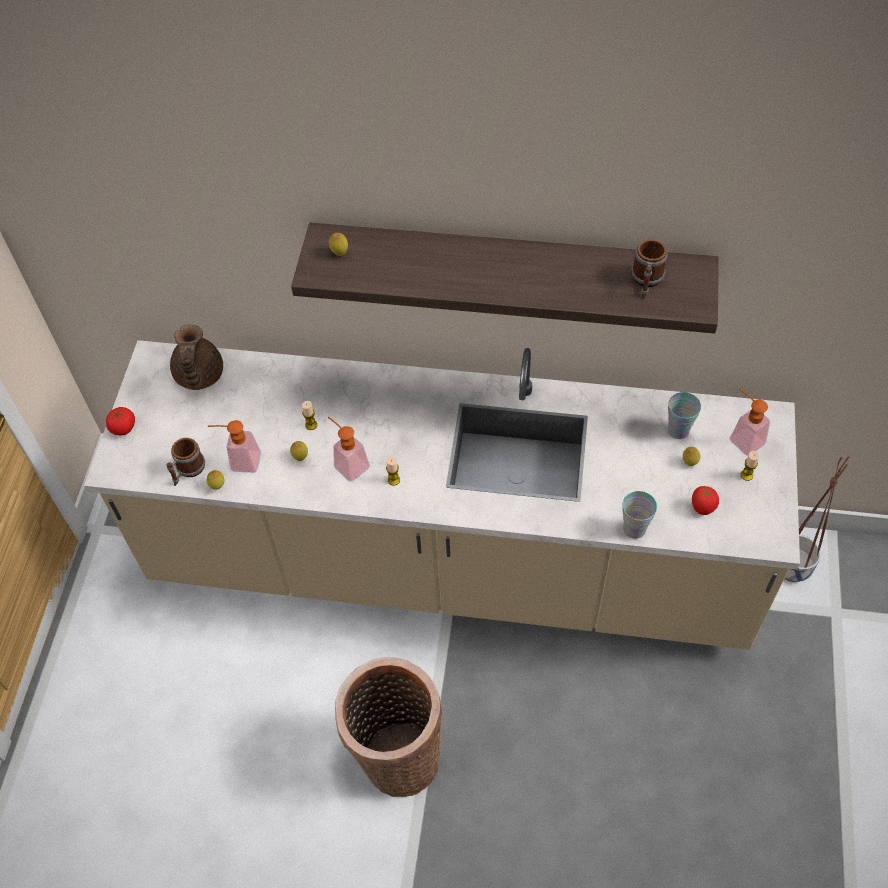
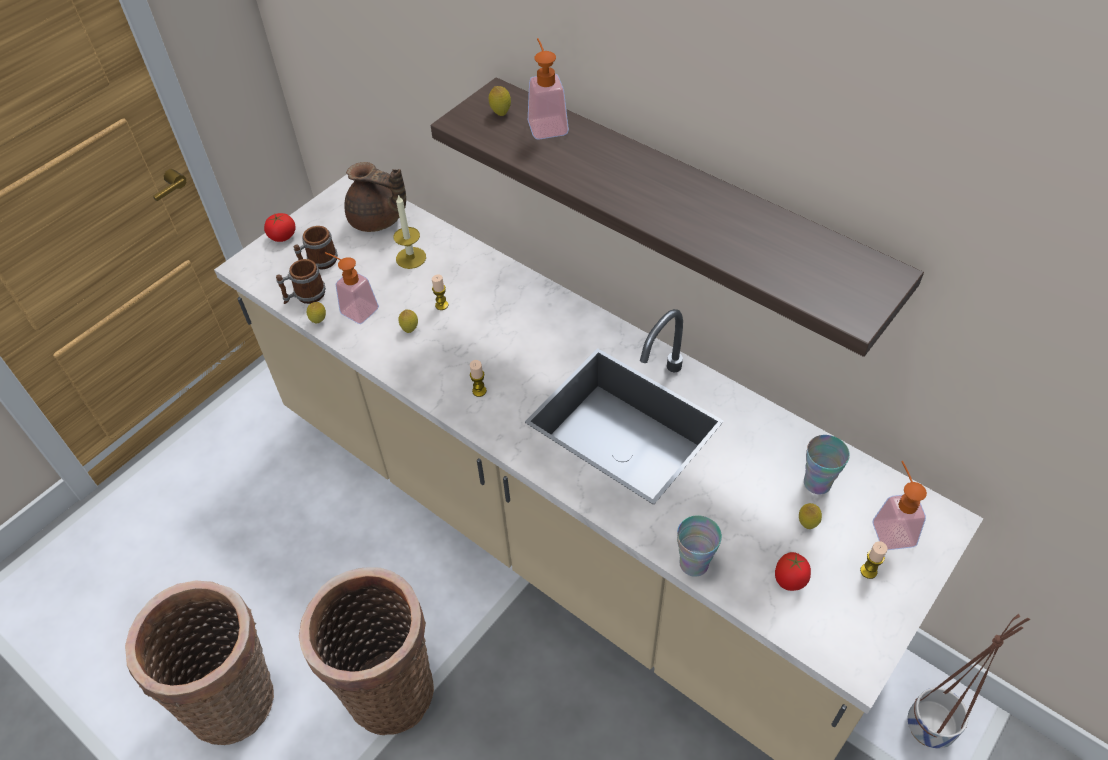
camera: 30 degrees right, 5 degrees down
(198, 376) = (377, 220): brown teapot -> brown teapot turned 90 degrees counterclockwise
(254, 396) = (411, 258): none -> candle
(278, 835) = (236, 697): none -> basket
(348, 463) = (448, 355): soap dispenser -> soap dispenser (546, 123)
(646, 281) = (811, 263): mug -> mug (318, 263)

